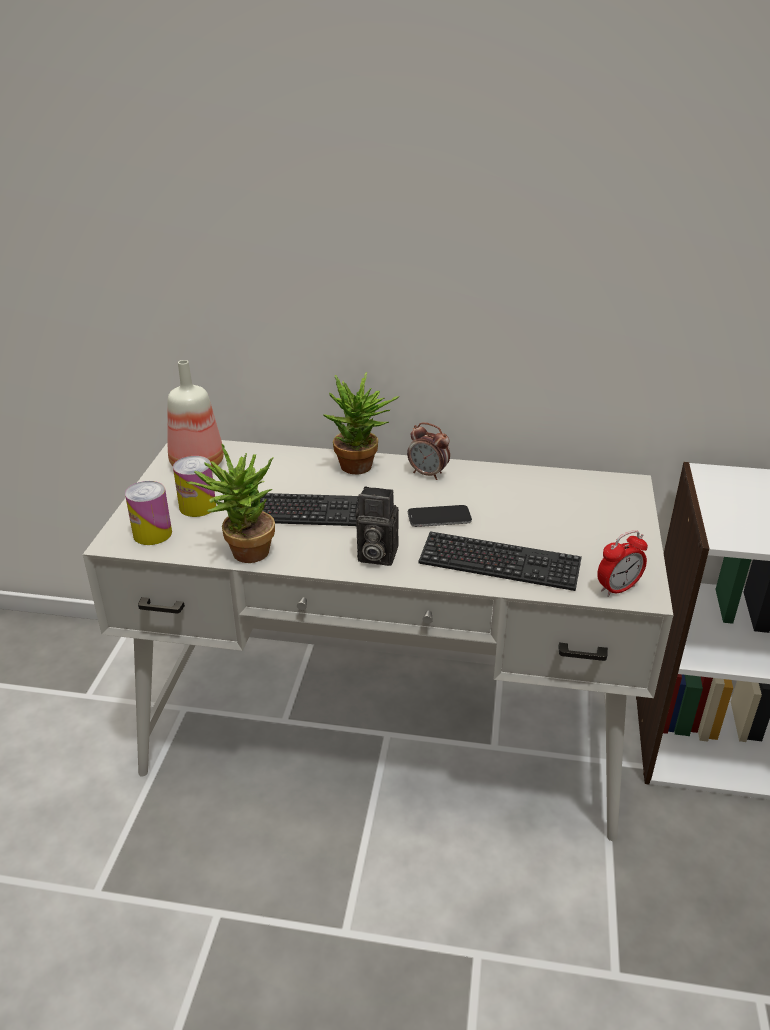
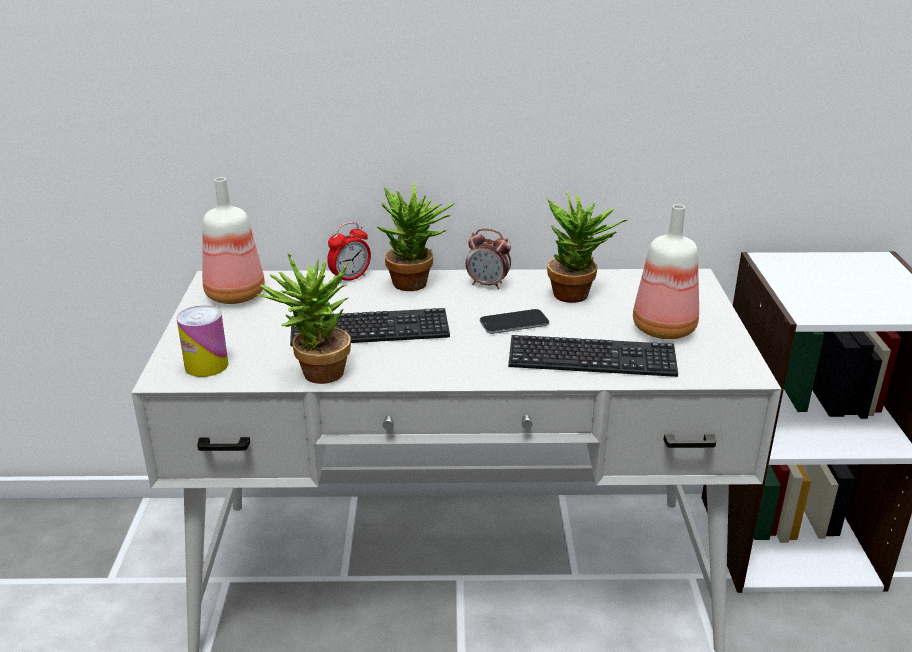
camera: 10 degrees left, 5 degrees down
(197, 506) = (249, 335): can -> none
(375, 555) = (459, 363): camera -> none
(509, 494) = (578, 296): none -> potted plant
(580, 537) = (663, 328): none -> bottle
(618, 588) = (718, 370): alarm clock -> alarm clock (350, 278)

